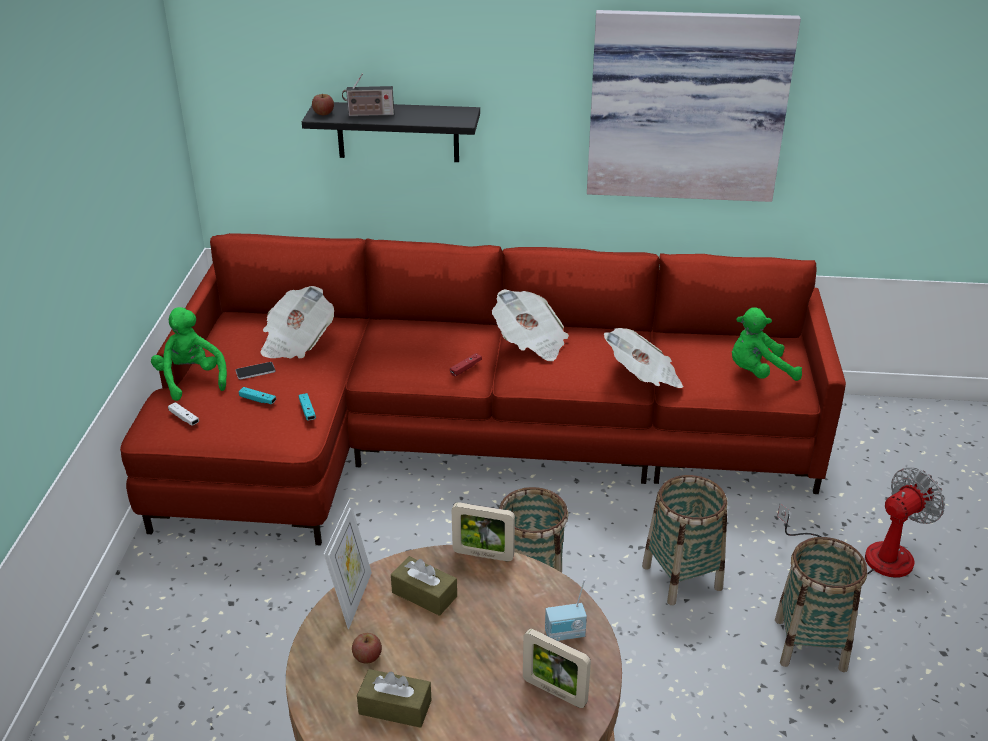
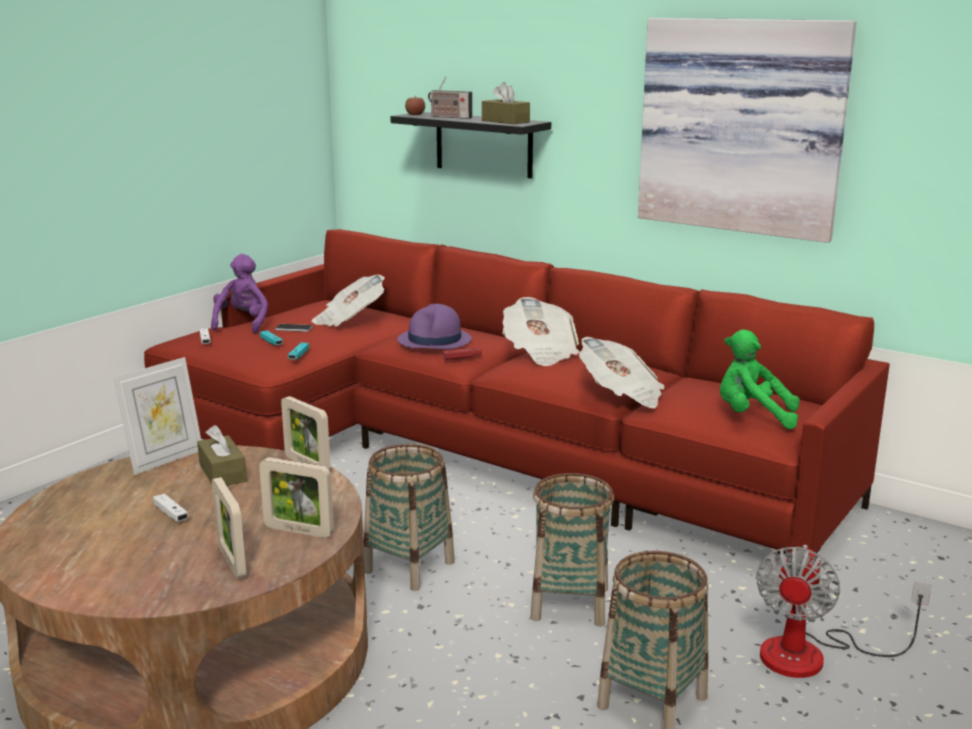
camera: 30 degrees right, 15 degrees down
(191, 379) = (242, 323): green plush toy -> purple plush toy
(367, 657) = (122, 494): apple -> none
(395, 707) = (93, 528): brown tissue box -> brown tissue box (505, 121)
(418, 352) = (434, 341): none -> purple hat
(441, 662) = (171, 514): none -> white game controller
(565, 635) = (298, 531): radio -> picture frame
(869, 556) = (813, 655): fan -> fan turned 120 degrees clockwise

